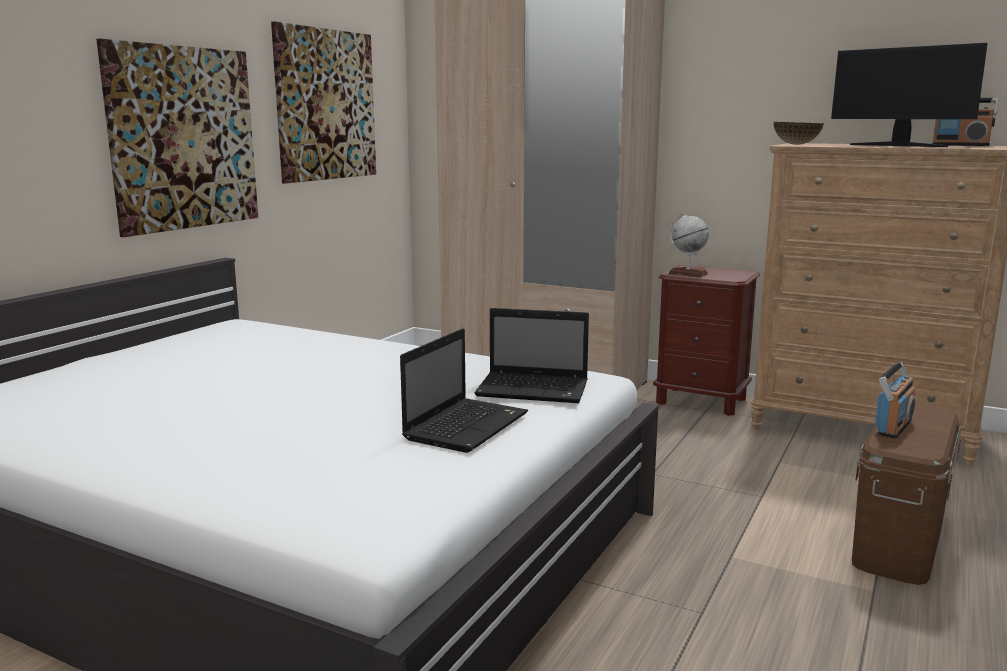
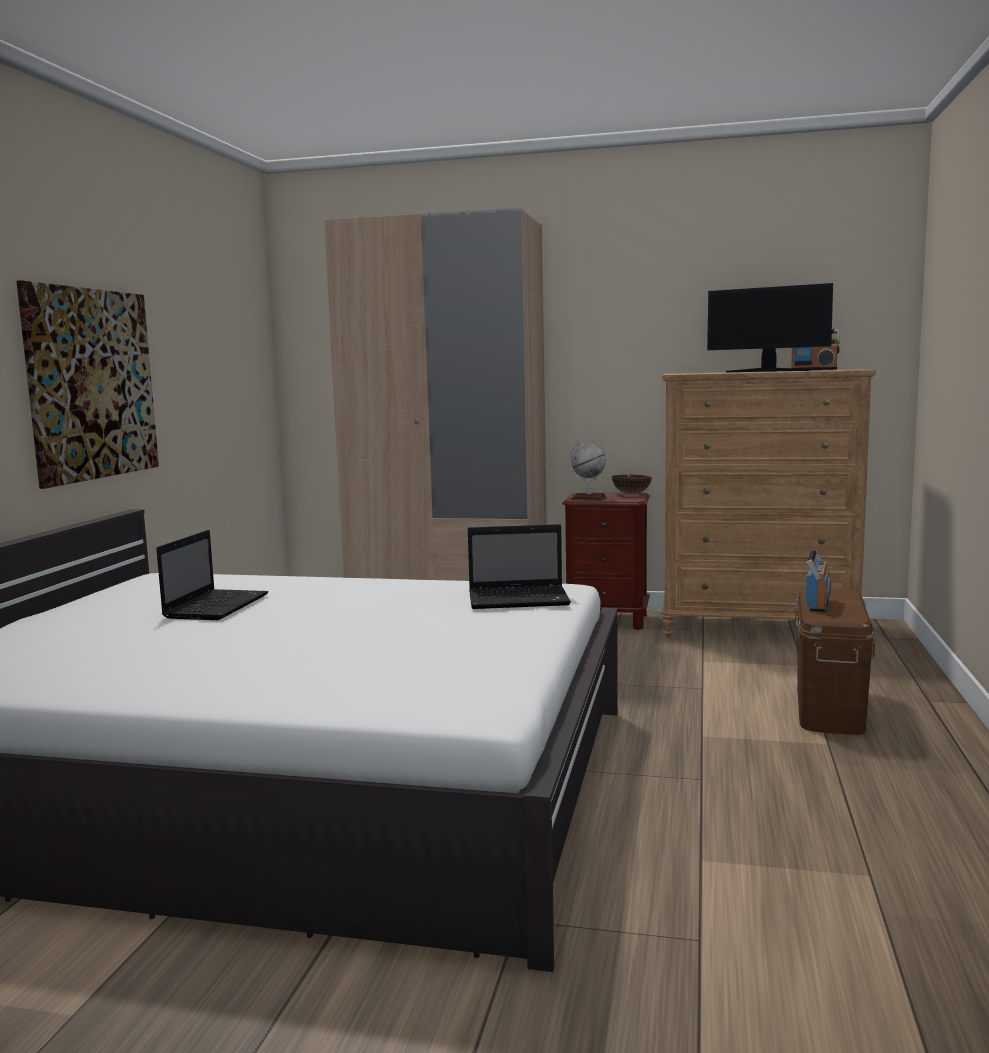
camera: 15 degrees left, 5 degrees down
(326, 105) = (210, 349): picture -> none
(467, 426) = (486, 630): laptop -> laptop (217, 606)
(797, 144) = (682, 373): bowl -> bowl (632, 494)

